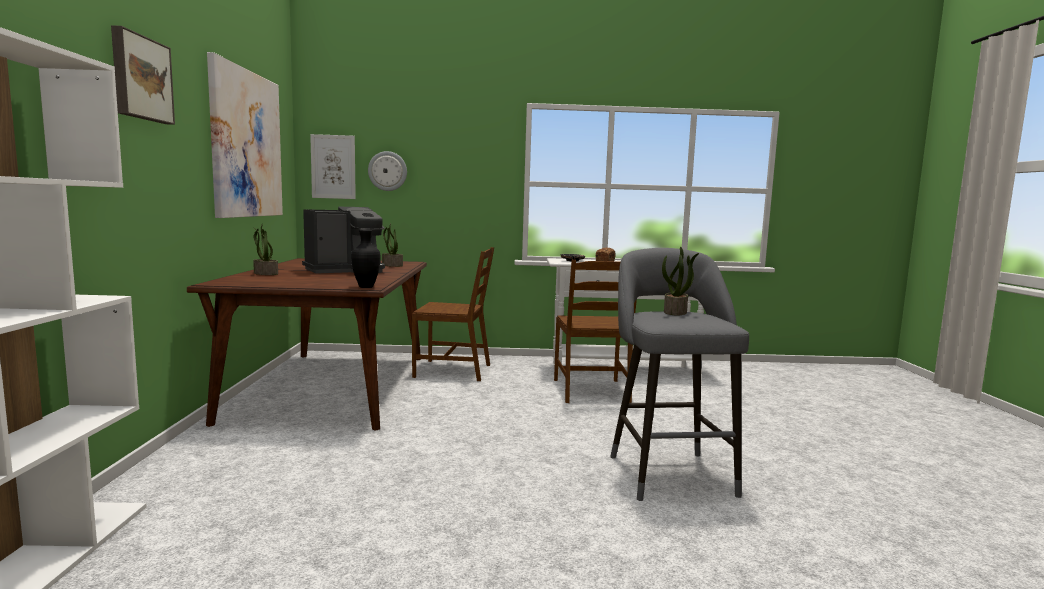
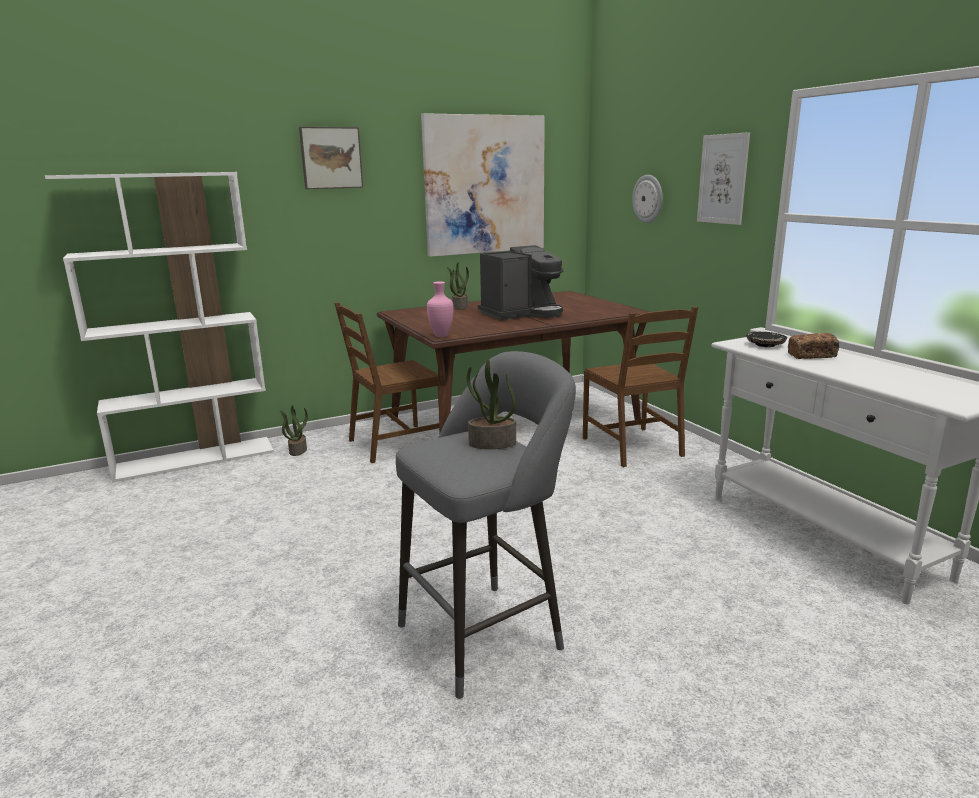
camera: 65 degrees right, 10 degrees up
(333, 167) = (610, 194): picture -> picture (723, 179)
(346, 271) = (522, 313): coffee machine -> coffee machine turned 60 degrees counterclockwise
(366, 287) = (440, 336): black vase -> pink vase
(391, 265) = (591, 313): potted plant -> potted plant (297, 450)
(592, 391) = (693, 532): brown chair -> brown chair (395, 443)

